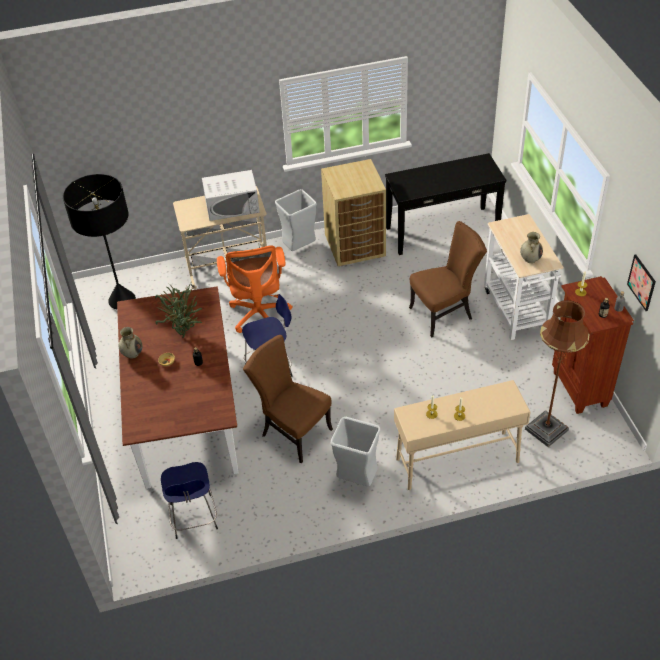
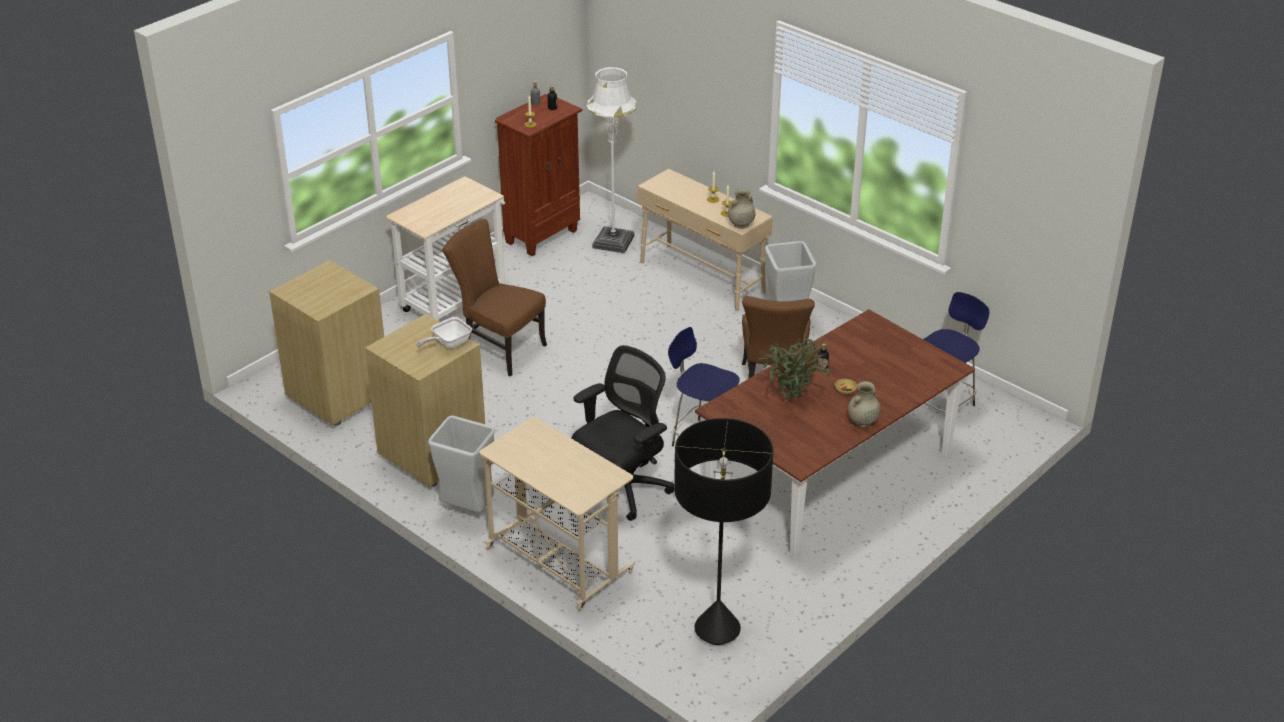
camera: 125 degrees left, 10 degrees down
(232, 206) = (542, 452): white microwave -> none
(258, 311) = (621, 492): orange office chair -> black office chair
(345, 188) = (448, 344): none -> frying pan
(442, 230) = (339, 399): black console table -> brown dresser
(530, 259) = (468, 196): beige vase -> beige vase (740, 225)
(546, 430) = (613, 242): brown floor lamp -> white floor lamp
(641, 282) = (531, 56): picture -> none

